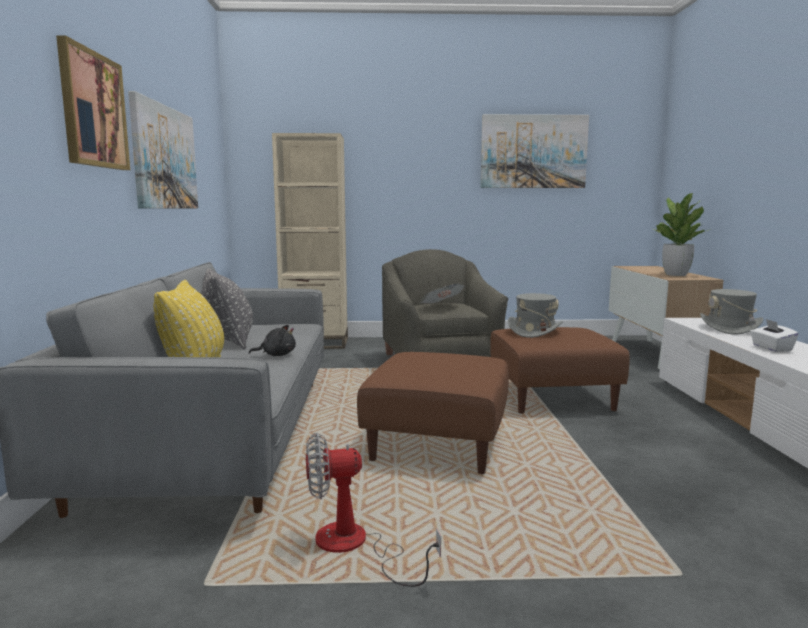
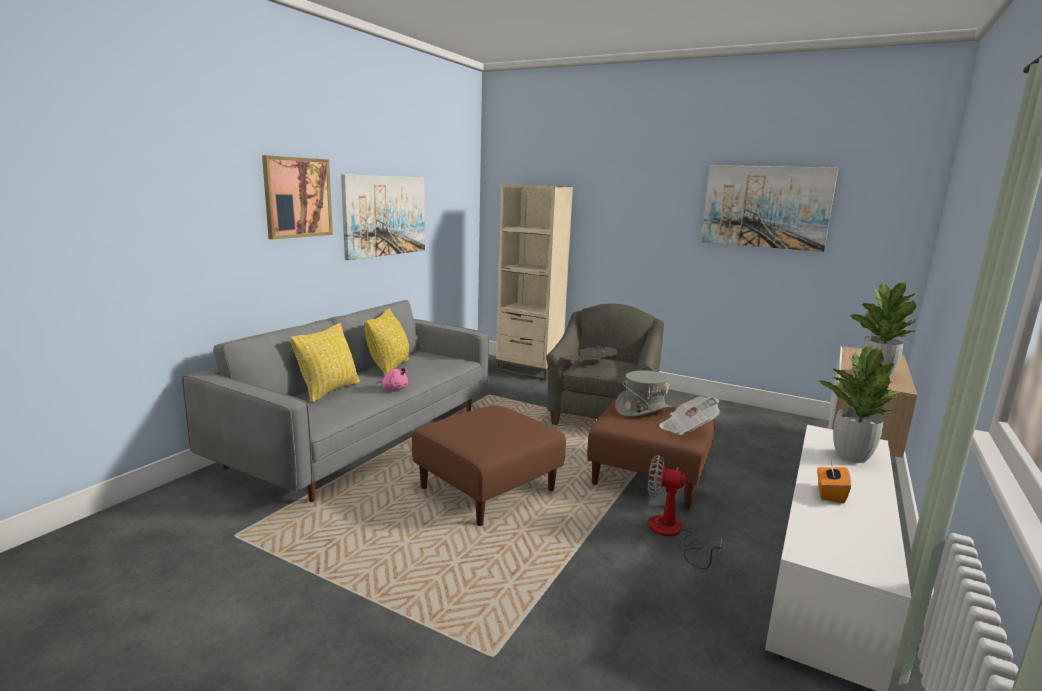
camera: 30 degrees right, 5 degrees up
(229, 341) = (389, 368): grey pillow -> yellow pillow
(276, 355) = (394, 389): black plush toy -> pink plush toy
(355, 547) = (330, 545): fan -> fan (672, 534)
(593, 336) = (687, 429): none -> newspaper
(730, 328) = (851, 456): grey hat -> potted plant
(771, 348) = (830, 494): white tissue box -> orange tissue box

